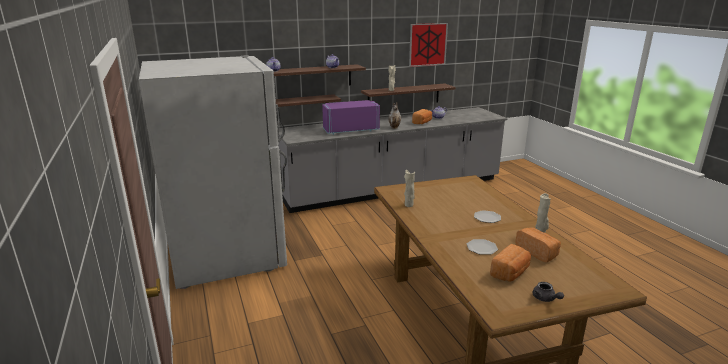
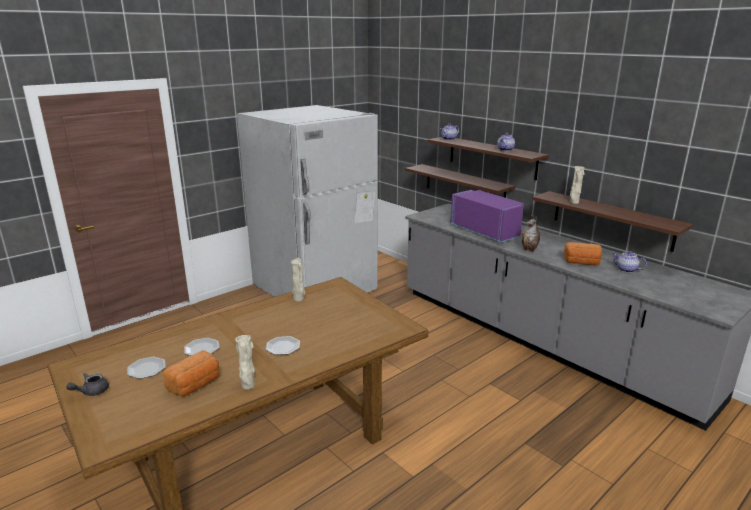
camera: 70 degrees right, 0 degrees up
(427, 44) = (667, 149): picture -> none
(510, 273) = (146, 369): bread -> plate

